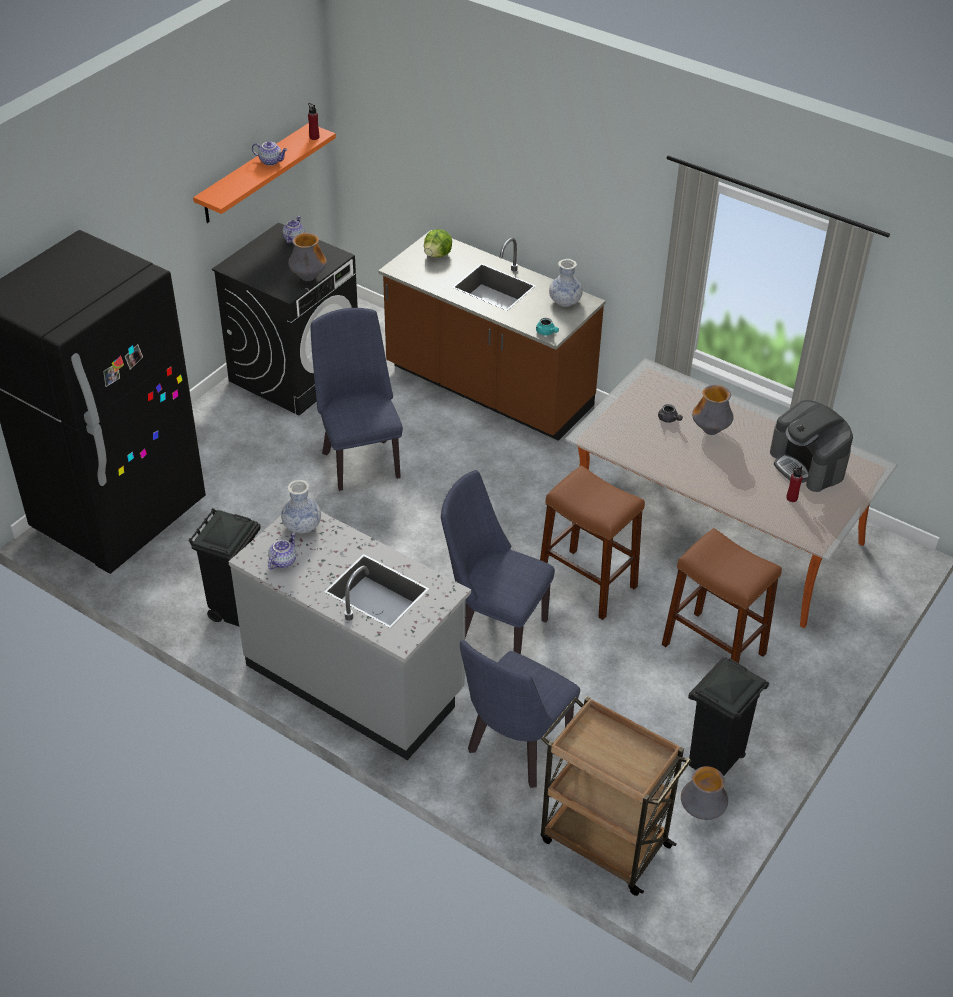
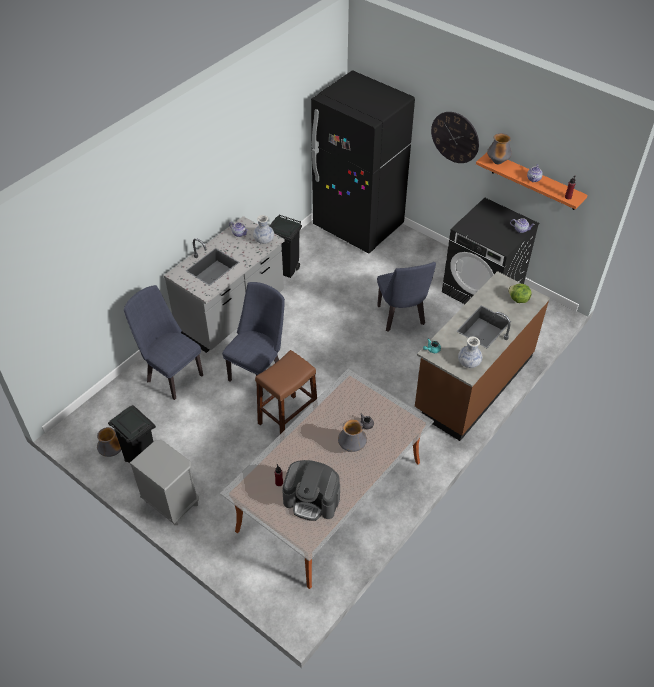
camera: 95 degrees right, 5 degrees up
(147, 228) = (455, 137): none -> wall clock
(308, 277) = (478, 236): vase -> vase (497, 162)
(359, 459) = (402, 318): blue chair -> blue chair turned 90 degrees clockwise
(603, 842) = (106, 406): brown cart -> none
(713, 649) = (226, 477): brown stool -> none
(778, 711) = (171, 503): none -> grey nightstand
(807, 464) = (312, 499): coffee machine -> coffee machine turned 135 degrees counterclockwise

